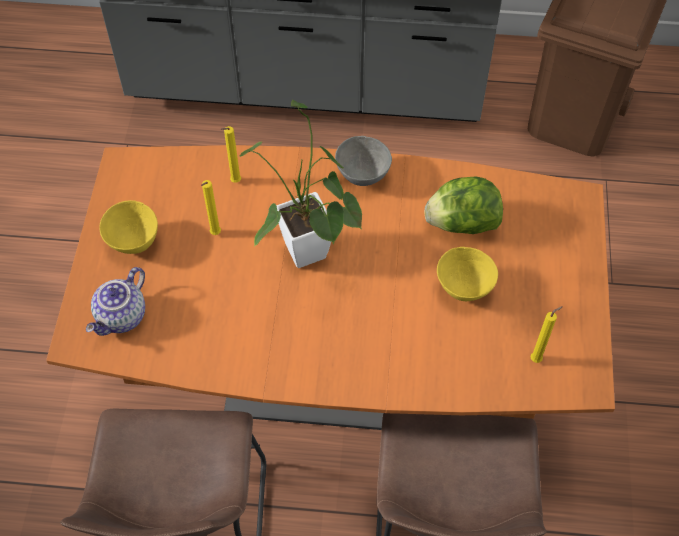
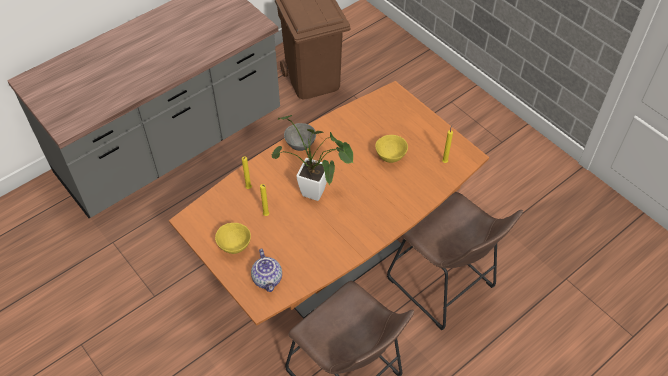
camera: 45 degrees left, 5 degrees down
(462, 223) = (361, 134): lettuce -> none

